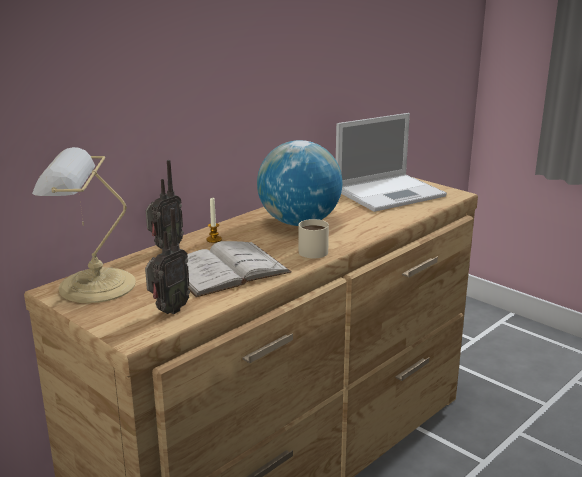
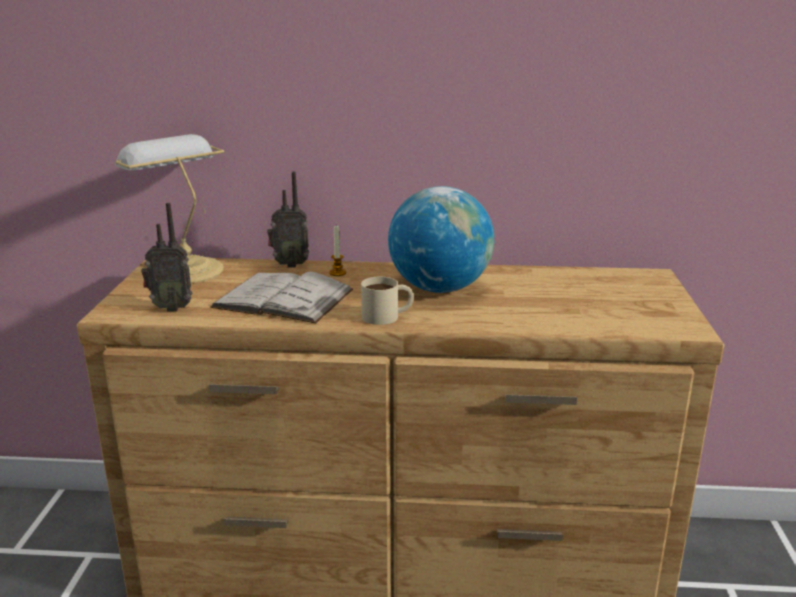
camera: 50 degrees right, 0 degrees up
(391, 193) = (611, 299): laptop -> none

